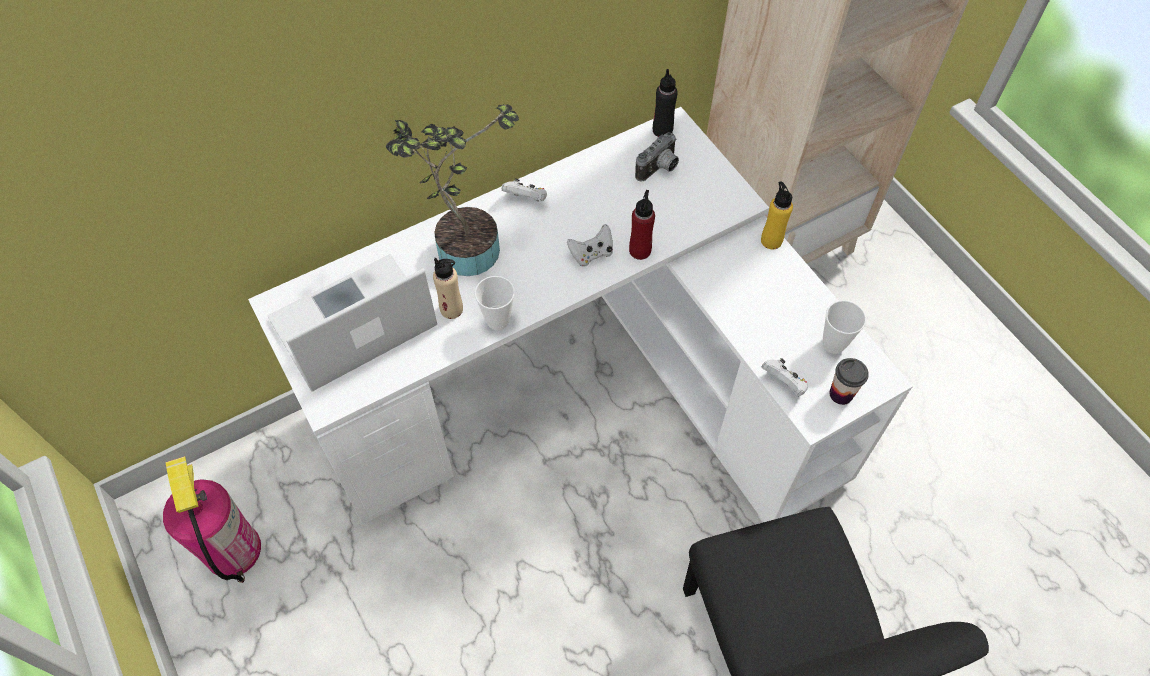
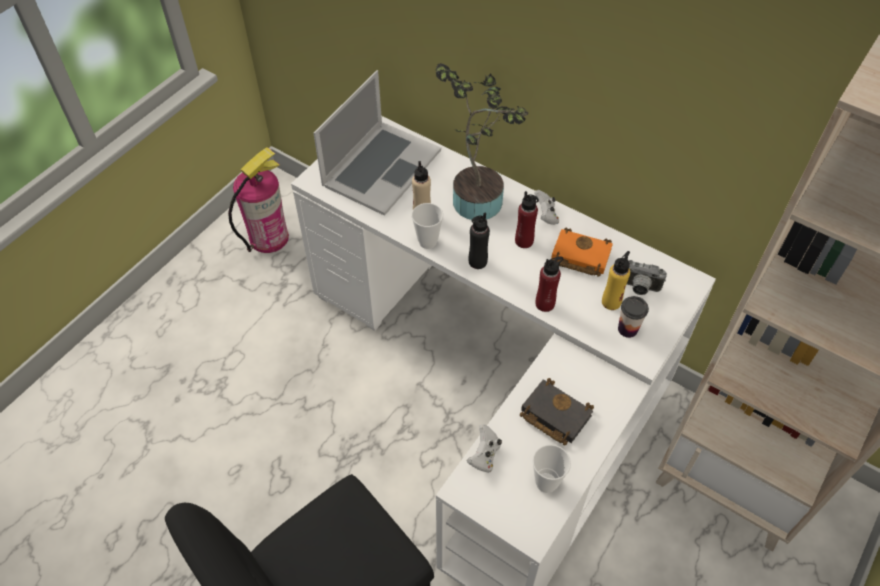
camera: 65 degrees right, 5 degrees down
(353, 323) = (381, 167): laptop -> laptop turned 90 degrees clockwise
(549, 232) = (524, 241): none -> red bottle
(591, 254) = (521, 274): white game controller -> none
(596, 196) = (578, 256): none -> orange book
(662, 130) = (679, 275): black bottle -> black bottle (477, 261)
(763, 306) = (553, 415): none -> black book
(771, 240) = (626, 399): yellow bottle -> yellow bottle (611, 302)
(841, 394) = (498, 504): cup -> cup (627, 329)

